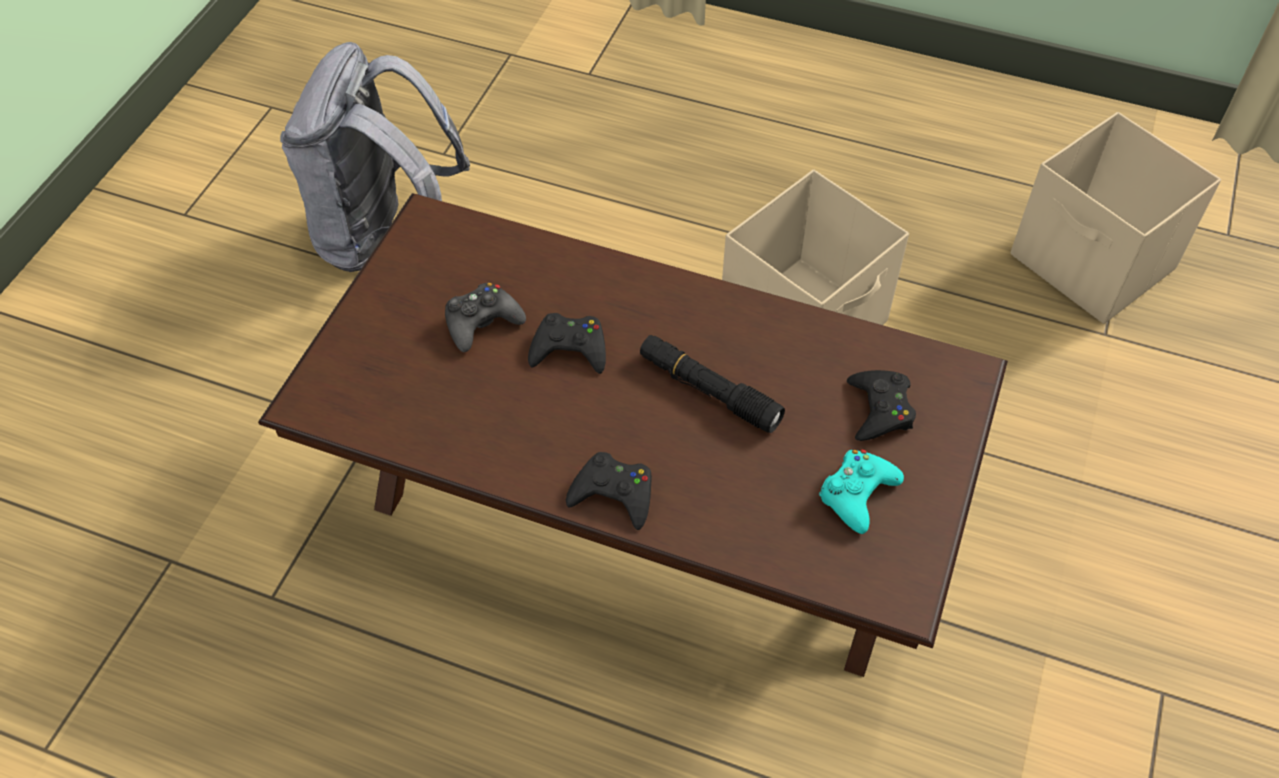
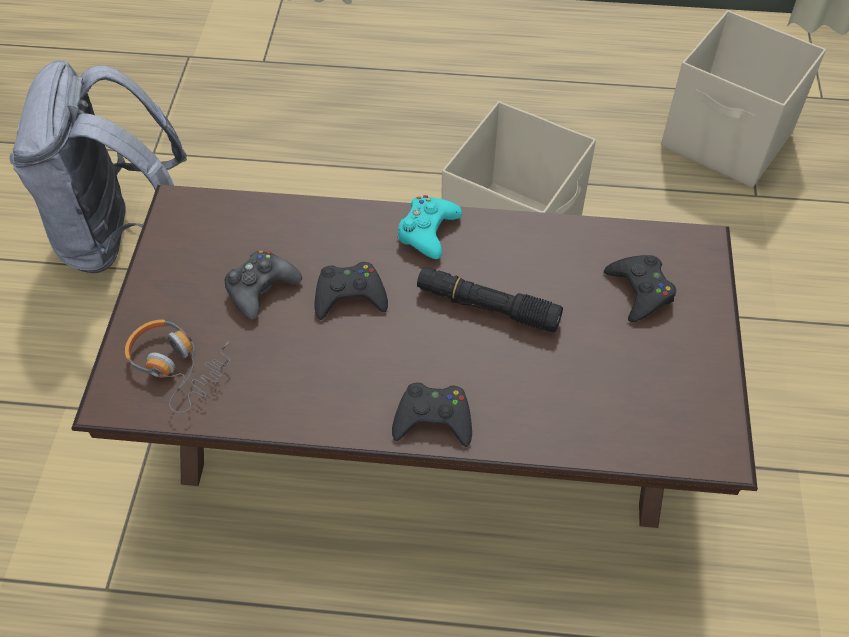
camera: 15 degrees left, 0 degrees up
(375, 384) = (176, 367): none -> headphones
(857, 494) = (647, 369): turquoise game controller -> turquoise game controller (427, 232)

